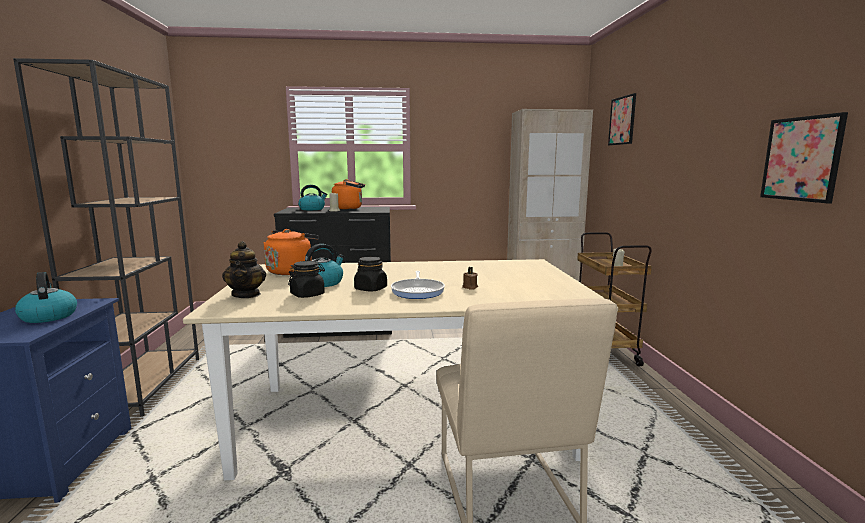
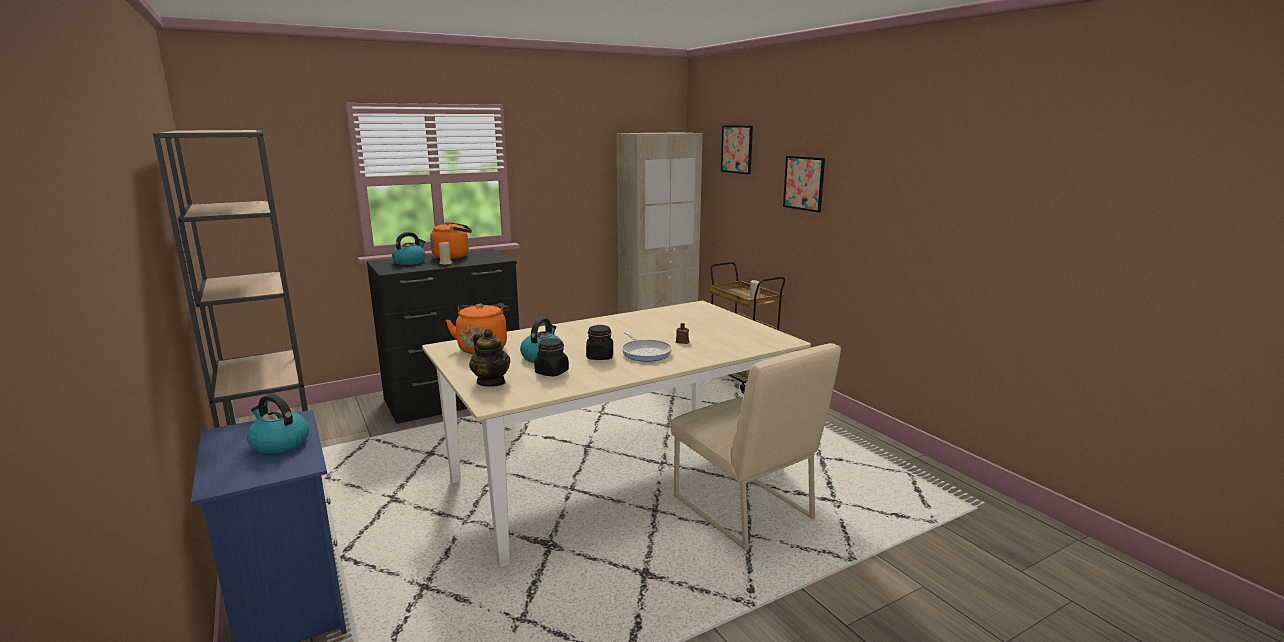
camera: 25 degrees left, 5 degrees up
(801, 159) = (914, 213): picture -> picture (804, 183)

